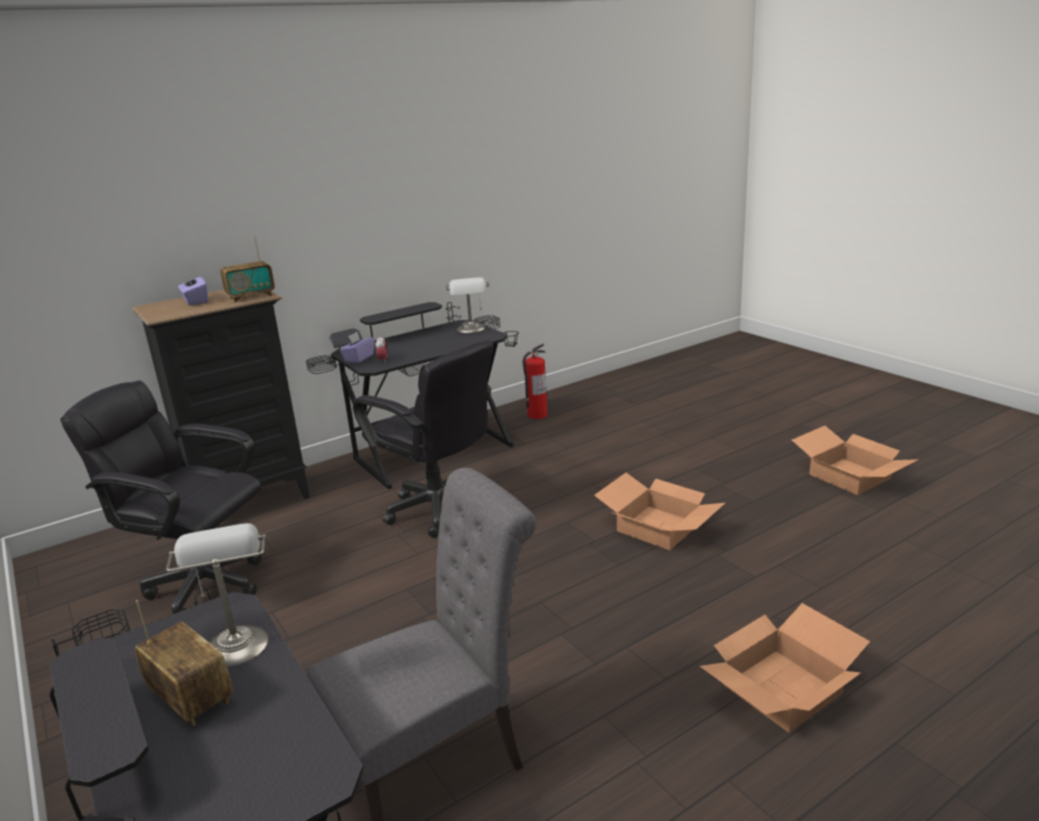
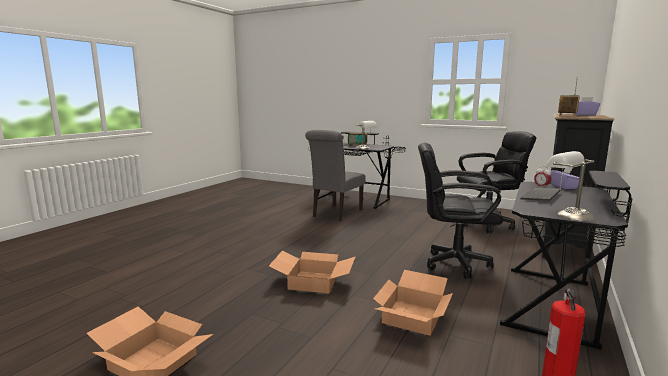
camera: 150 degrees right, 10 degrees down
(428, 348) = (542, 196): none -> keyboard
(782, 691) = (235, 239): cardboard box -> cardboard box (411, 316)

